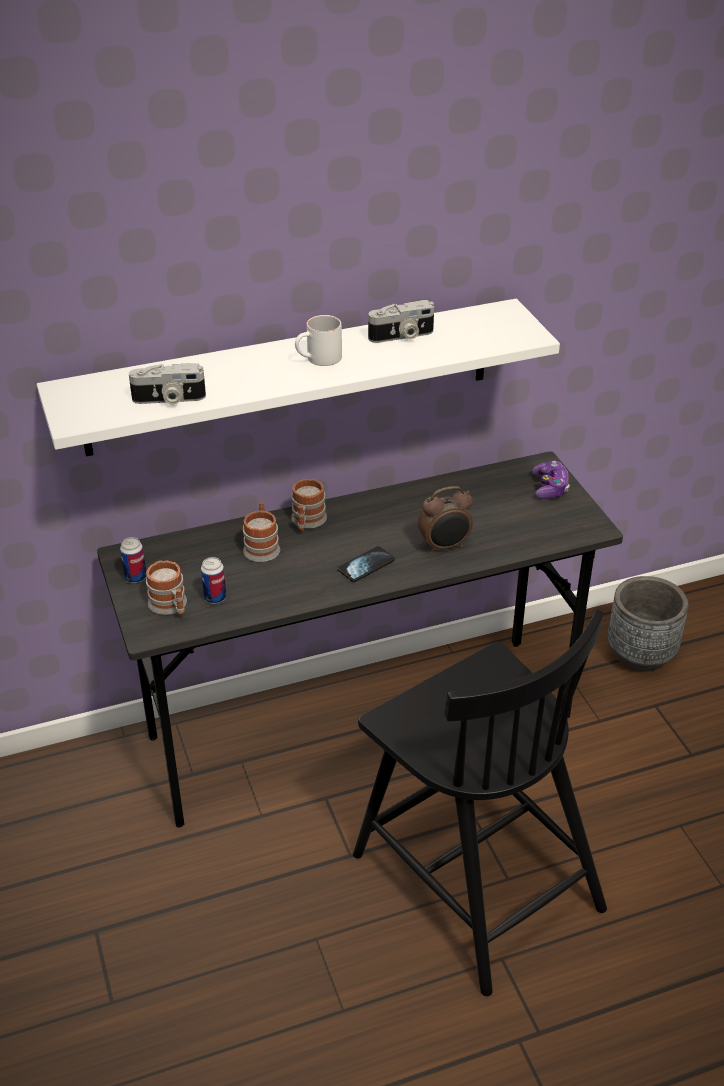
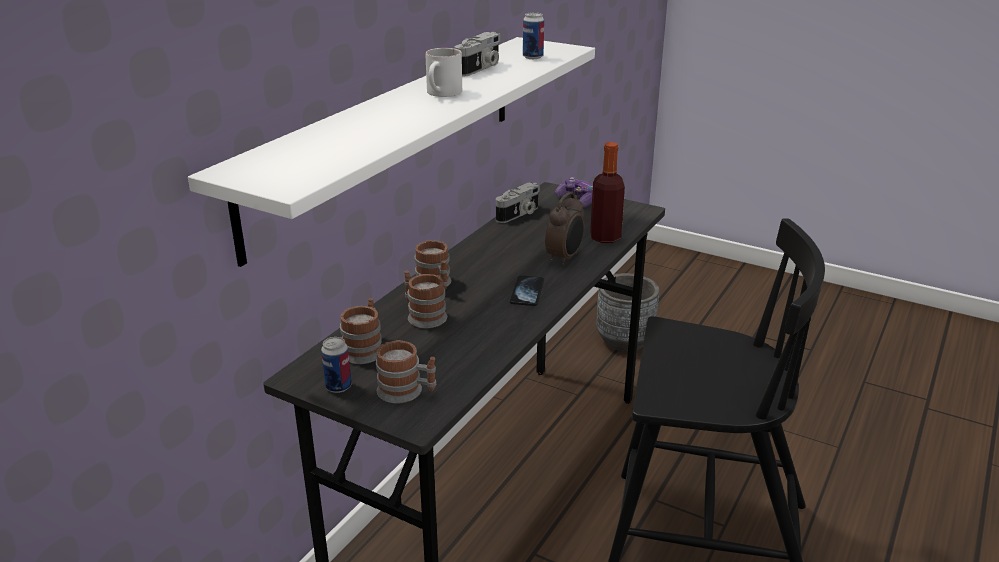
camera: 40 degrees left, 10 degrees down
(169, 399) = (359, 147): camera -> camera (519, 214)
(188, 555) = (365, 348): none -> mug
(215, 598) = (438, 367): can -> can (533, 57)
(512, 542) = (605, 237): none -> bottle

